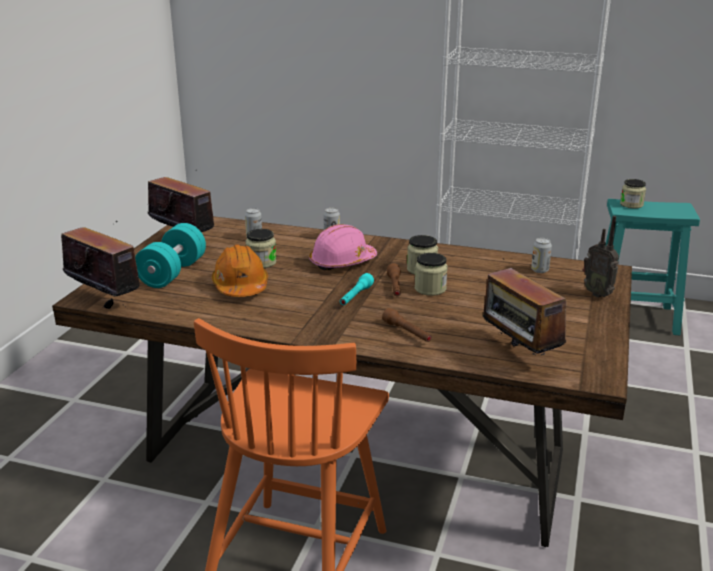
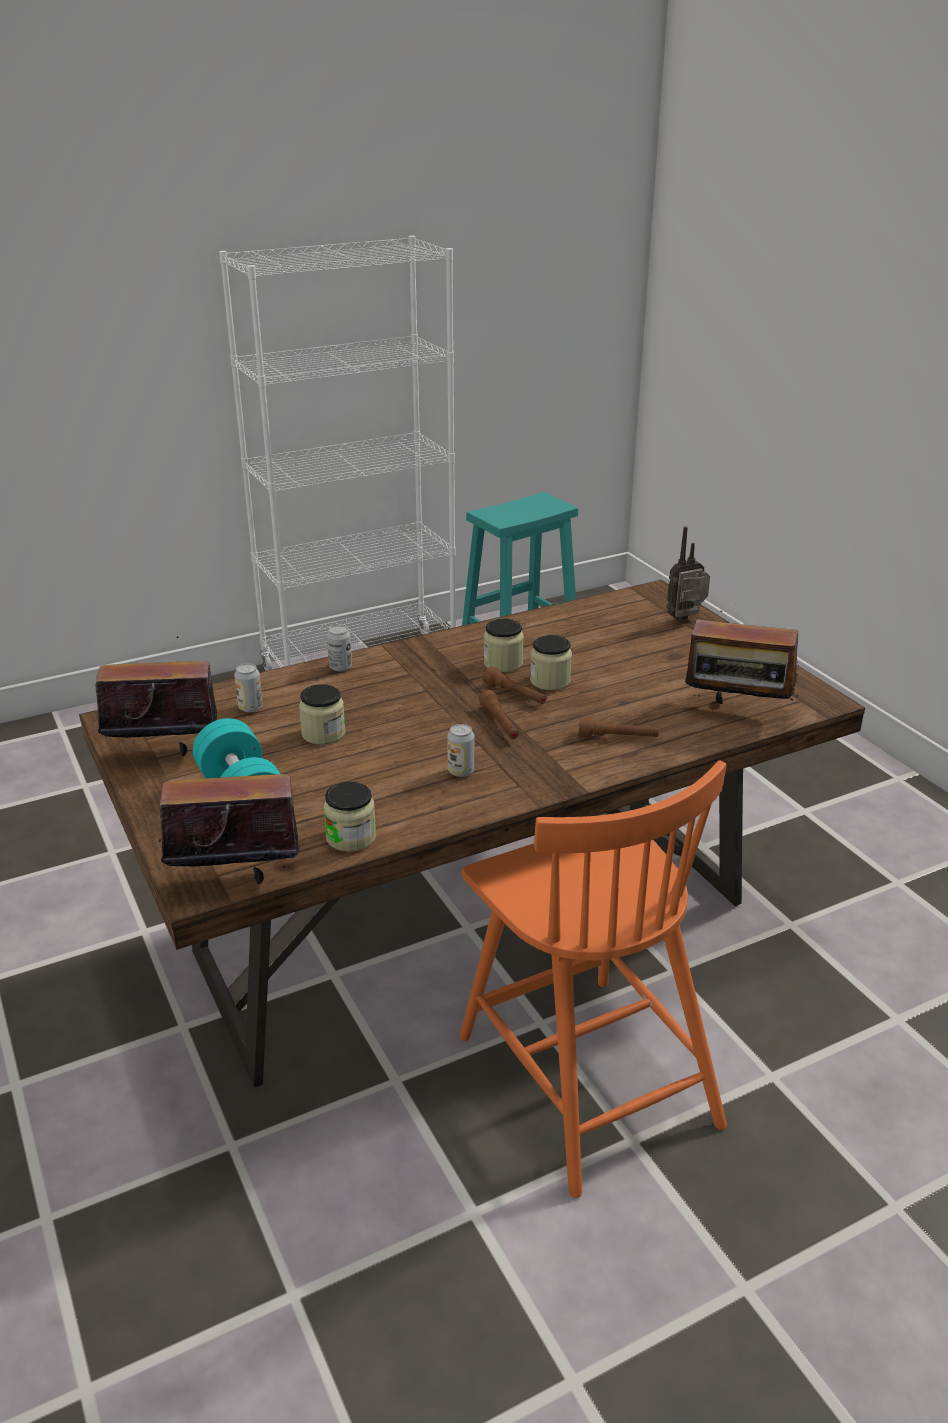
camera: 45 degrees left, 5 degrees up
(240, 286) = (360, 773): orange hard hat -> none
(342, 262) = (410, 691): pink hard hat -> none
(355, 296) = (500, 724): turquoise flashlight -> brown flashlight
(539, 270) = (602, 616): can -> can (461, 771)
(598, 294) = (686, 619): radio -> radio turned 150 degrees clockwise
(631, 204) = (499, 512): jar -> jar (351, 837)

